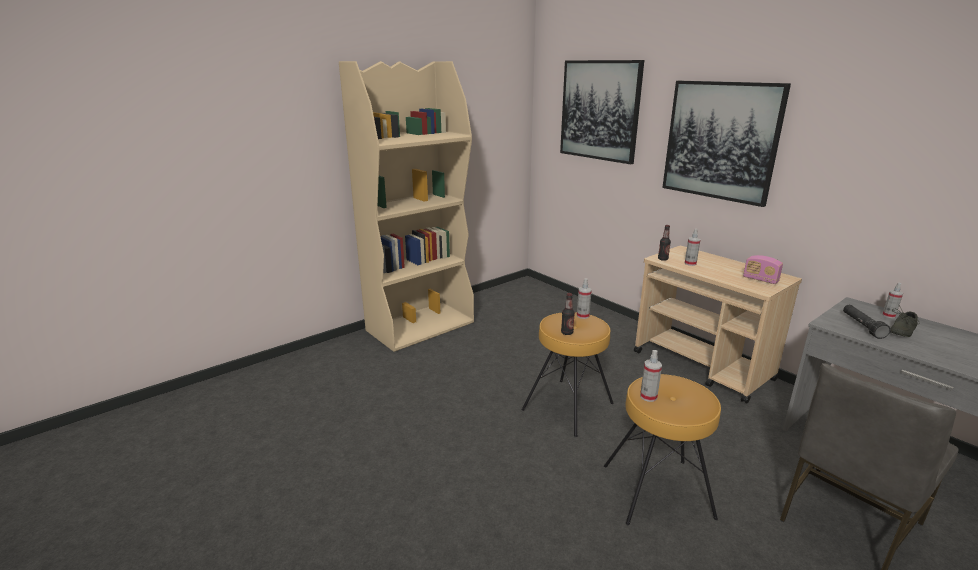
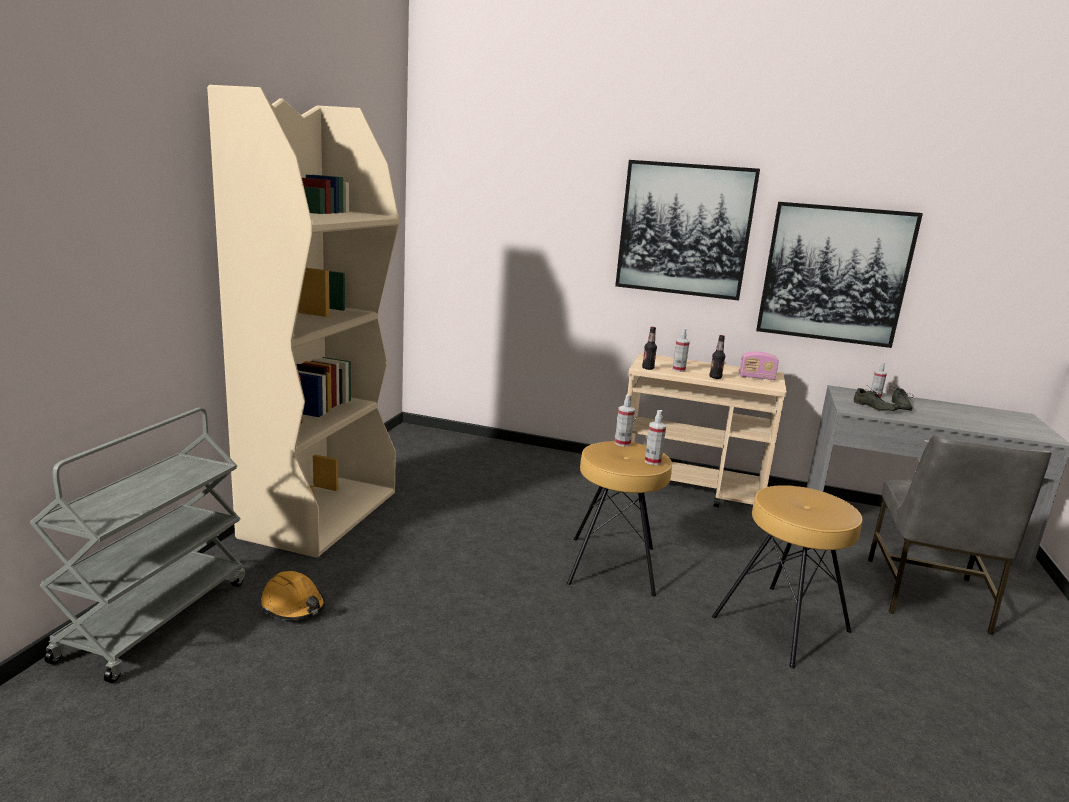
camera: 35 degrees left, 5 degrees down
(294, 363) = (156, 618): none -> grey cart
(356, 375) = (293, 606): none -> orange hard hat
(567, 333) = (632, 464): bottle -> bottle (715, 377)
(599, 110) = (519, 193): picture -> picture (834, 274)
(648, 397) = (793, 510): spray bottle -> spray bottle (652, 461)
(862, 326) = (873, 407): black flashlight -> grey shoe

